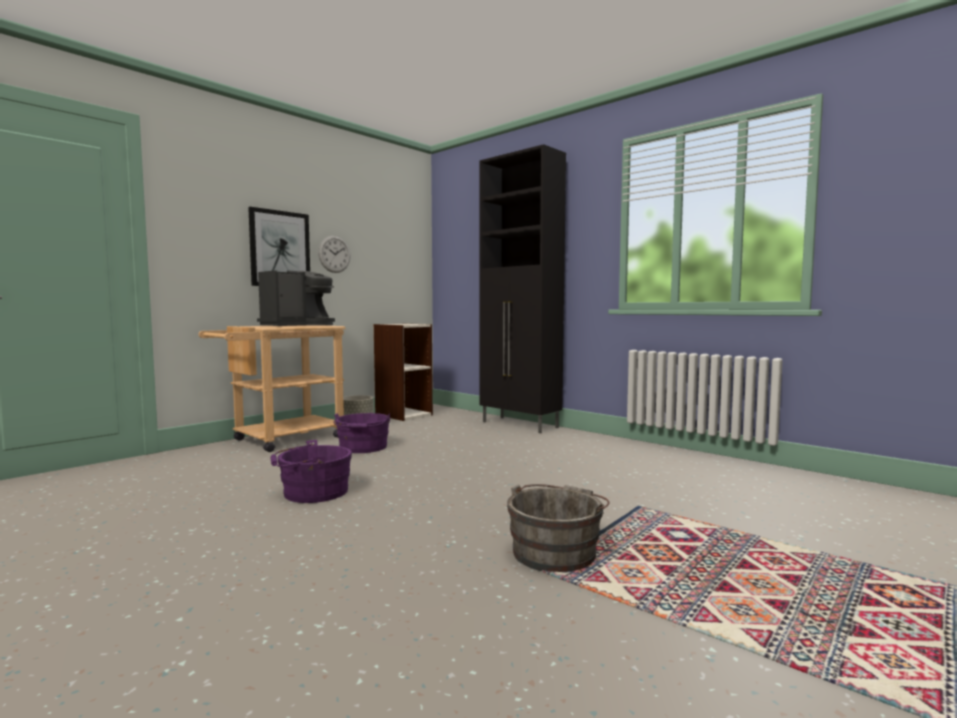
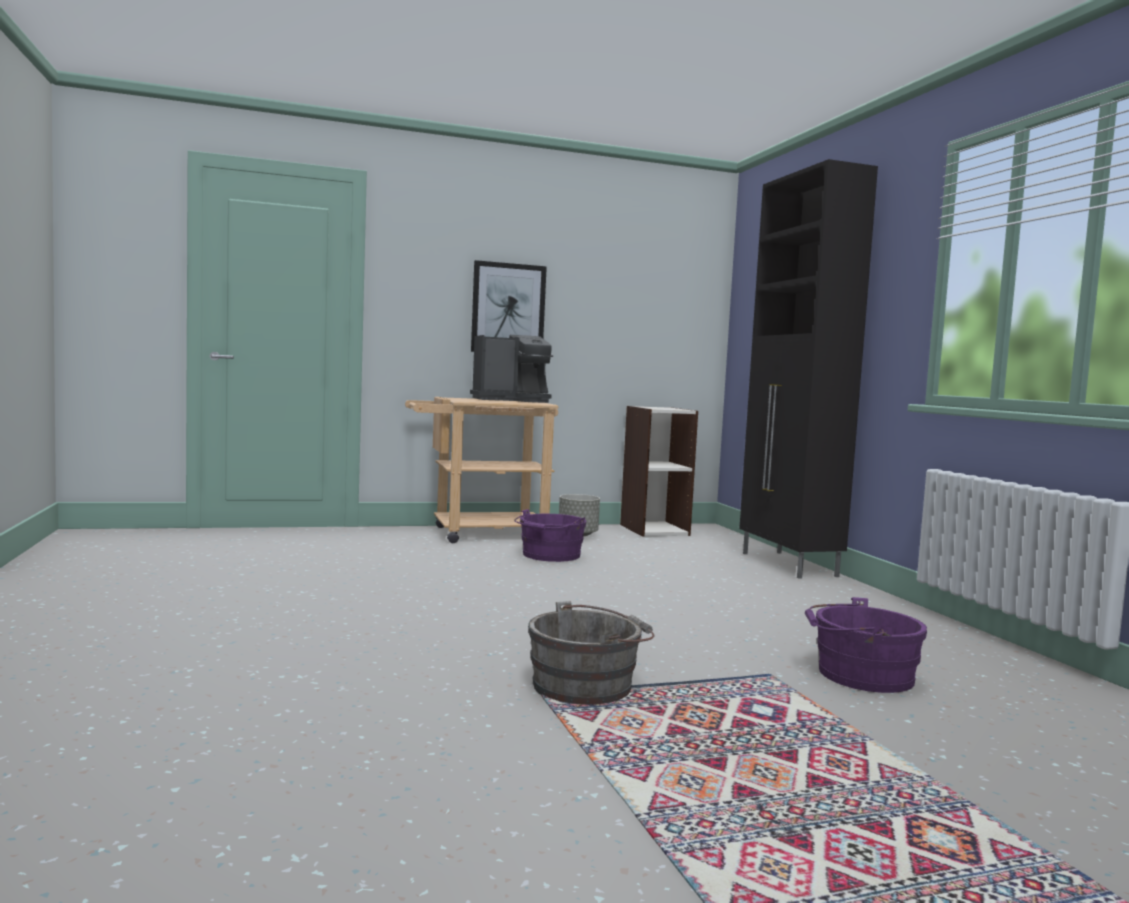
camera: 30 degrees right, 0 degrees up
(312, 492) = (436, 585): purple bucket -> purple bucket (859, 675)
(334, 254) = (579, 314): wall clock -> none

